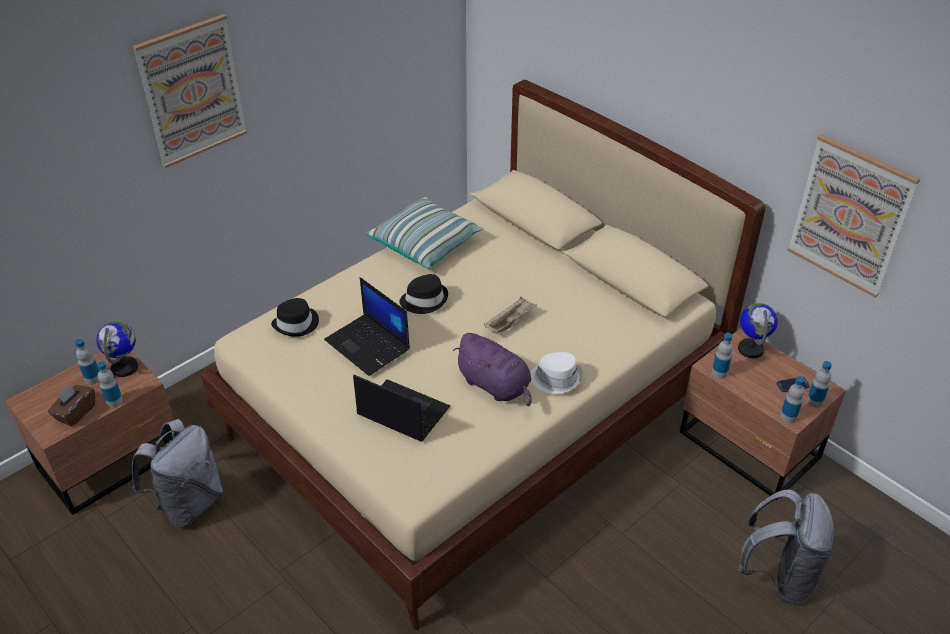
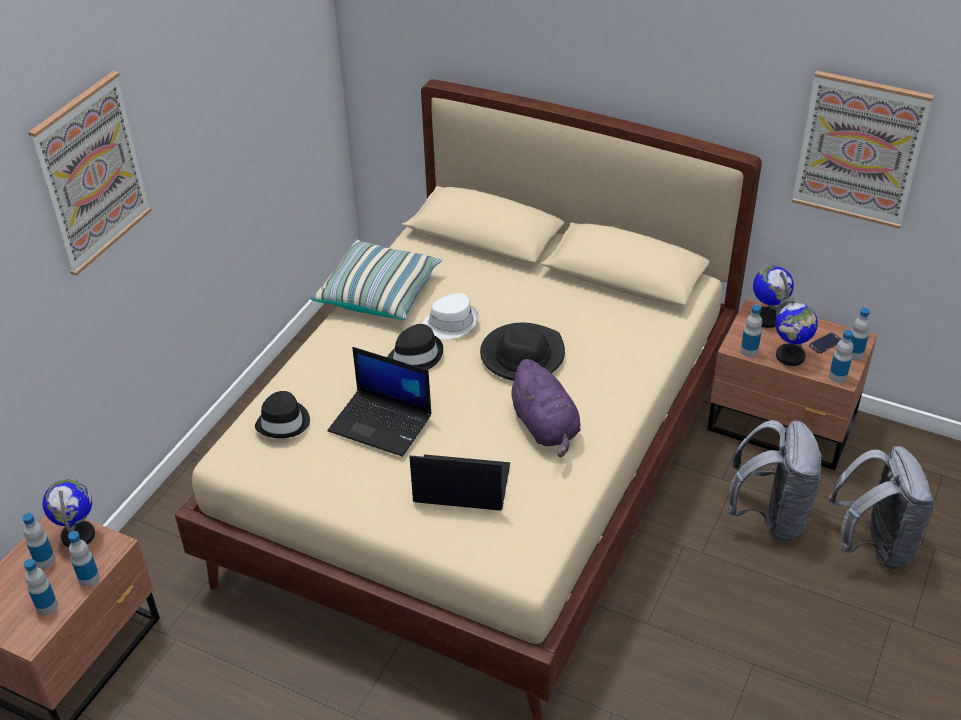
camera: 20 degrees left, 0 degrees up
(75, 413) = (47, 606): brown tissue box -> bottle
(188, 503) = (202, 676): grey backpack -> grey backpack (770, 517)
(496, 386) = (546, 427): purple plush toy -> purple plush toy turned 45 degrees clockwise
(509, 322) = (522, 355): beige tray -> black hat
(556, 378) = (604, 401): white hat -> white hat (451, 323)
(754, 387) = (790, 356): none -> globe

